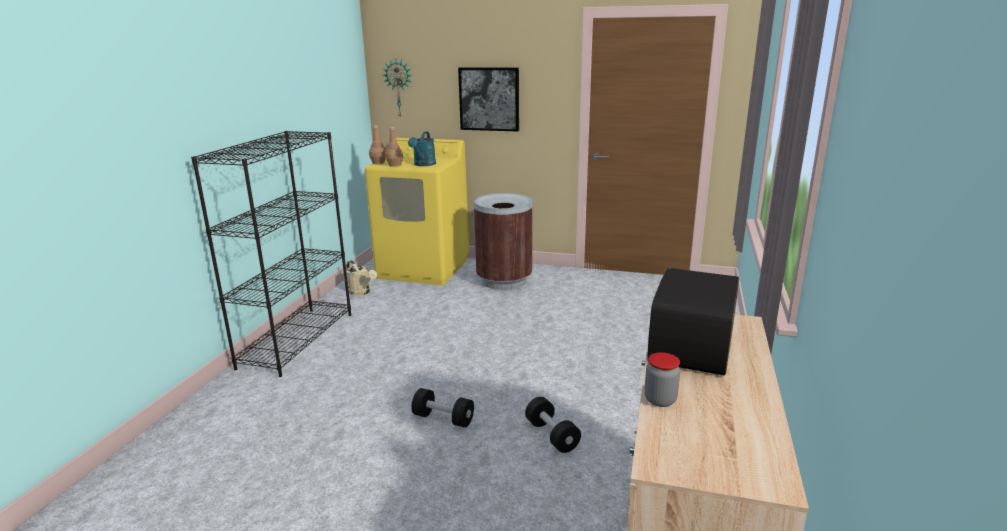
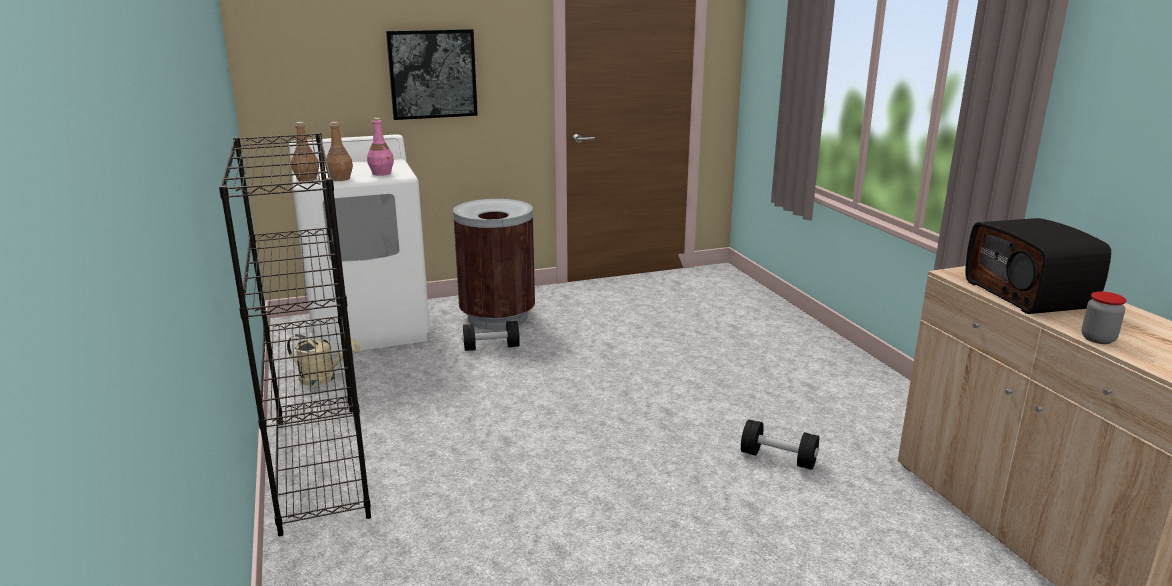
camera: 35 degrees left, 0 degrees up
(399, 88) = (287, 65): wall clock -> none
(423, 164) = (382, 173): turquoise watering can -> pink bottle
(424, 268) = (370, 327): yellow washing machine -> white washing machine
(443, 418) = (652, 485): black dumbbell -> black dumbbell (491, 347)

